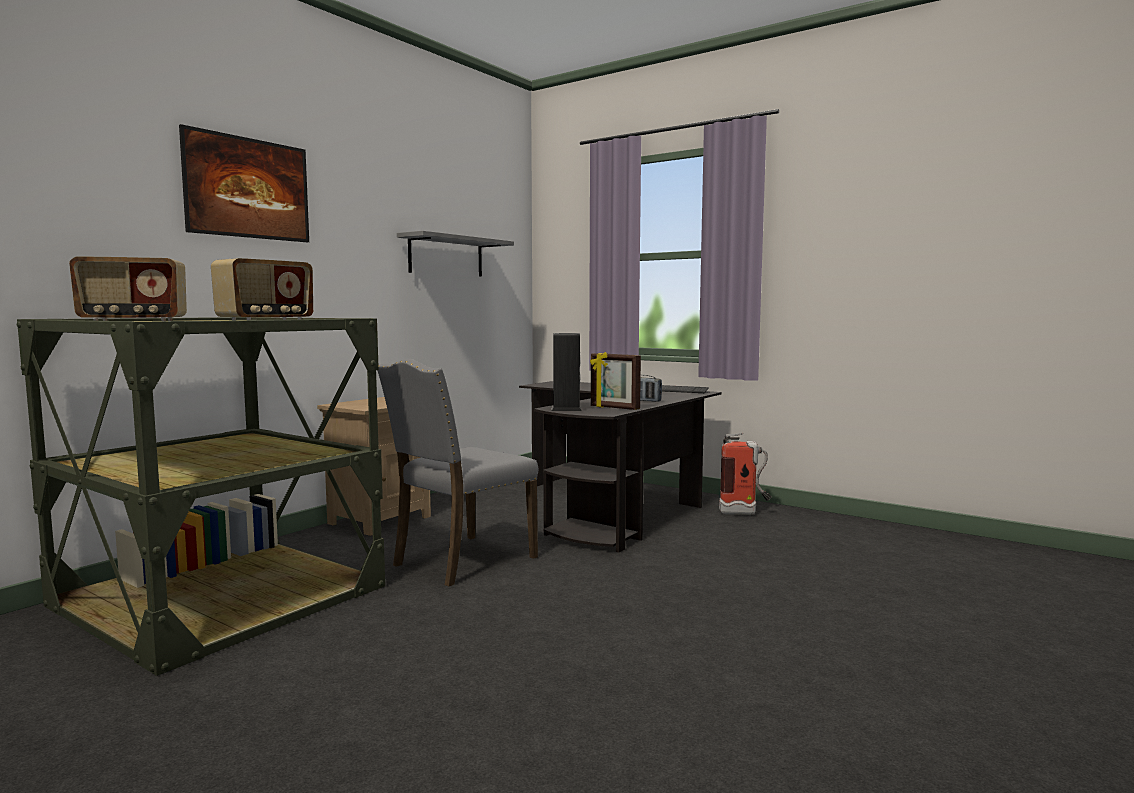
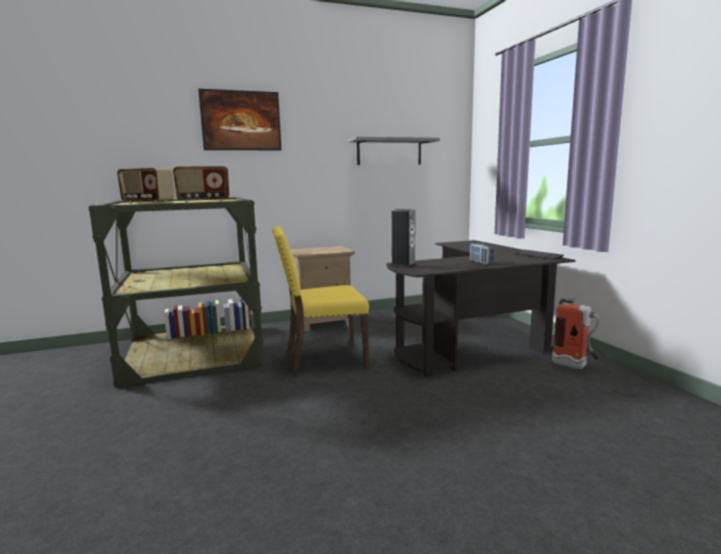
camera: 35 degrees right, 5 degrees up
(461, 561) = (323, 359): grey chair -> yellow chair
(614, 408) = (439, 267): picture frame -> none

